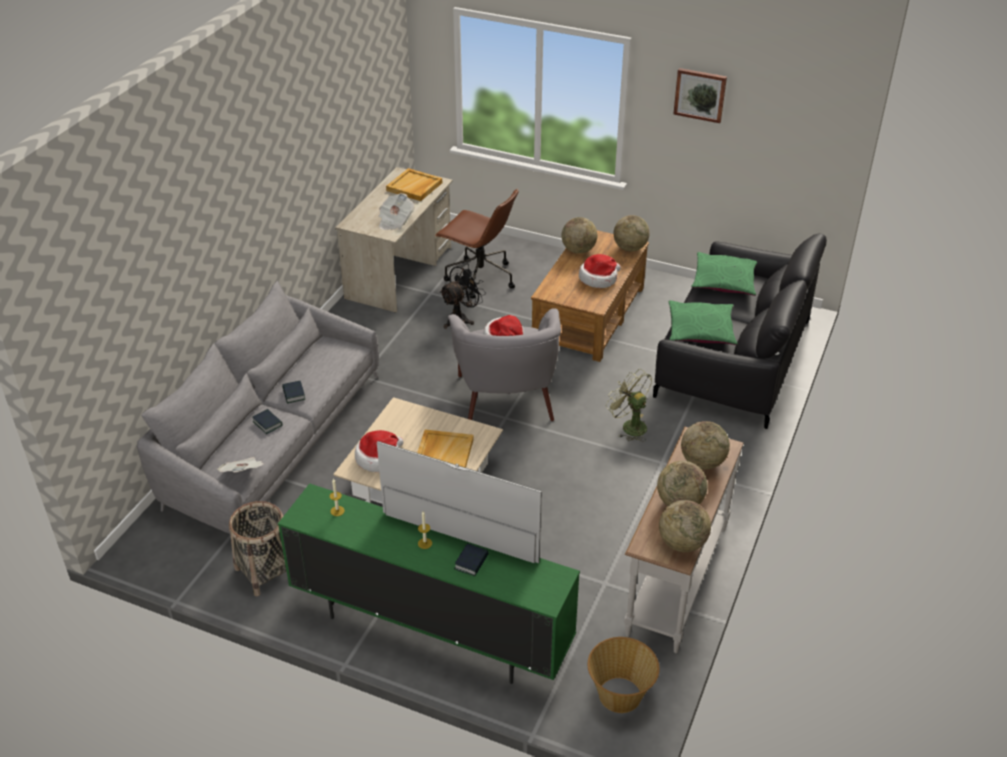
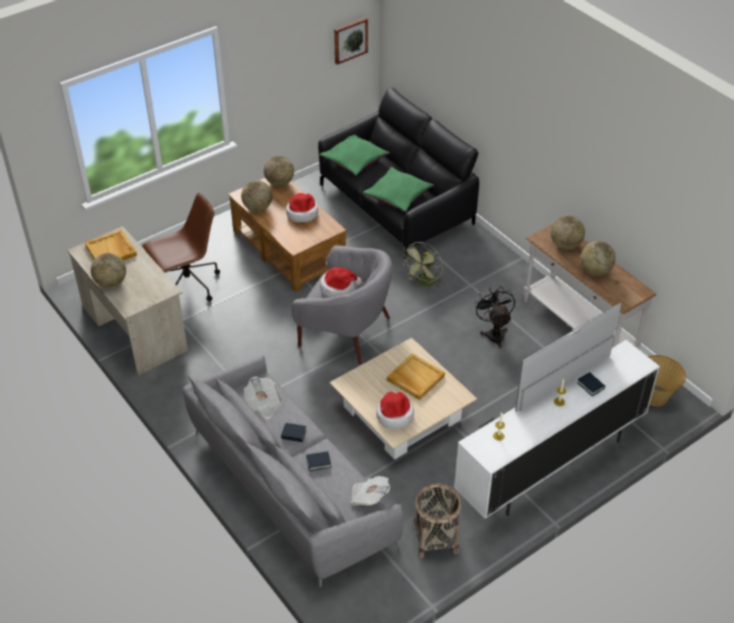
camera: 60 degrees left, 5 degrees up
(395, 221) = (152, 281): newspaper -> newspaper (263, 404)
(429, 630) = (549, 465): green tv stand -> white tv stand
(461, 319) = (230, 317): black fan -> black fan (494, 333)
(629, 426) = (424, 283): green fan -> green fan turned 45 degrees counterclockwise
(682, 543) = (630, 285): globe -> globe (111, 283)
(700, 94) = (275, 40): picture -> picture (350, 40)

